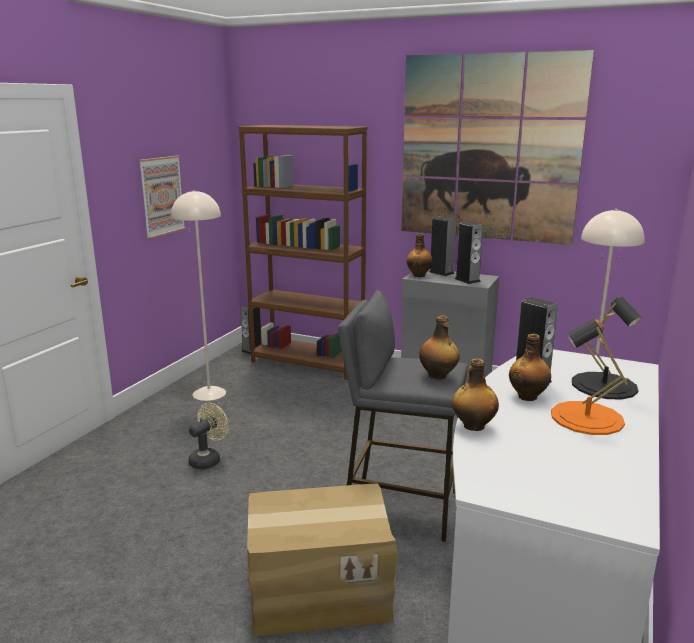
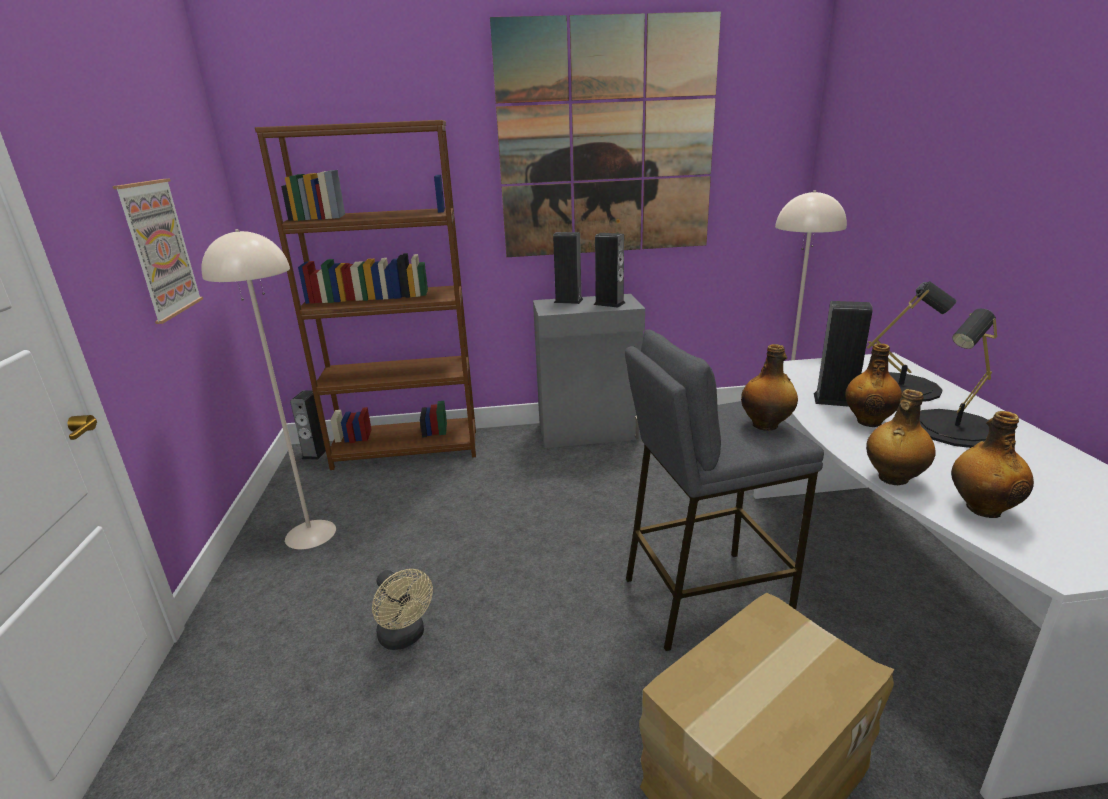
camera: 30 degrees left, 5 degrees up
(208, 459) = (405, 637): beige fan -> beige fan turned 135 degrees clockwise
(419, 275) = (550, 308): bottle -> bottle (982, 508)
(586, 418) = (956, 428): orange table lamp -> black table lamp

